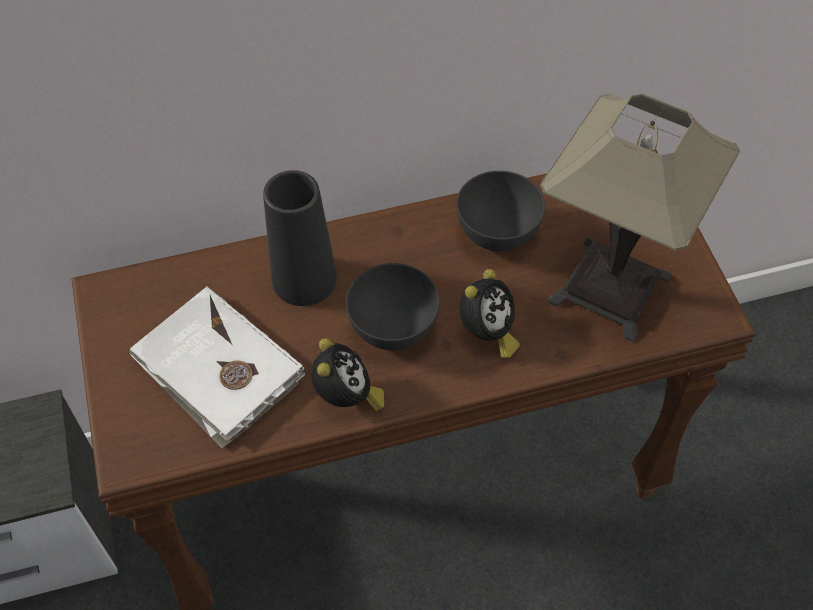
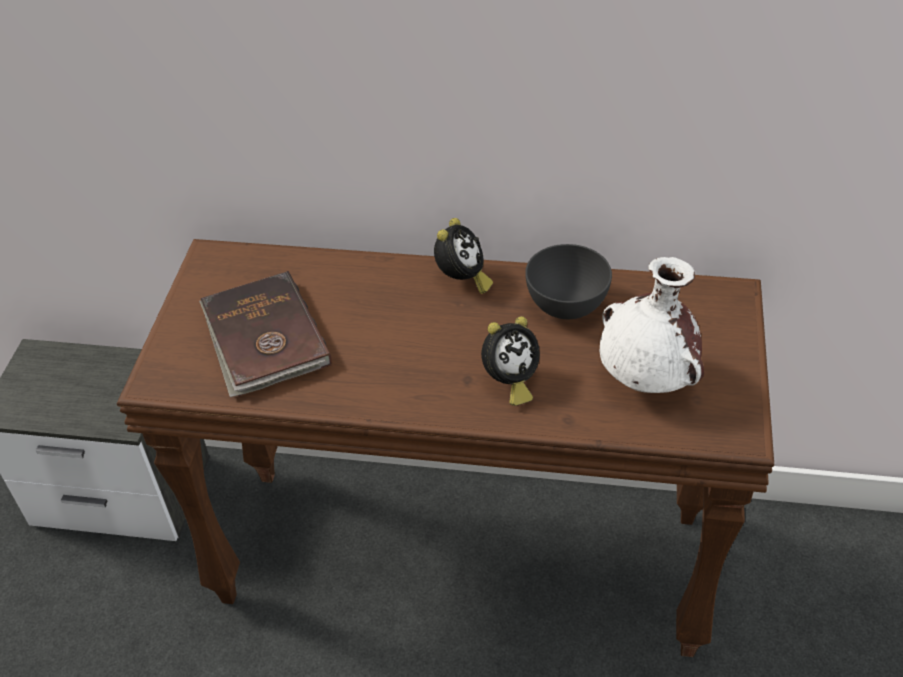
camera: 25 degrees right, 10 degrees down
(217, 369) = (264, 339): white book -> brown book
(304, 279) = (375, 292): black vase -> none
(347, 398) = (356, 394): alarm clock -> alarm clock (462, 280)
(394, 327) = (429, 352): grey bowl -> none
(610, 288) = (647, 380): table lamp -> white vase

